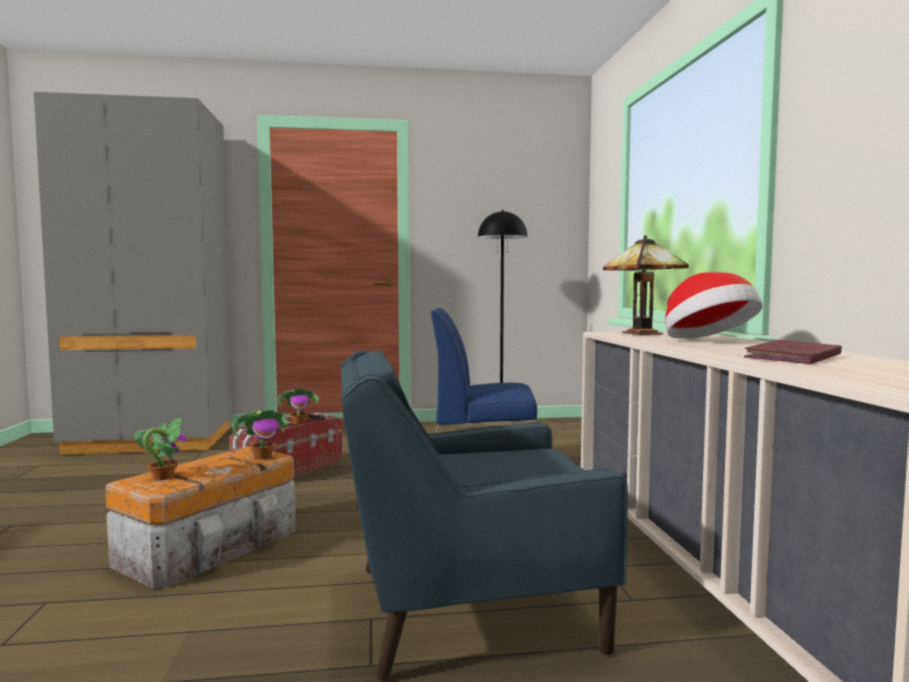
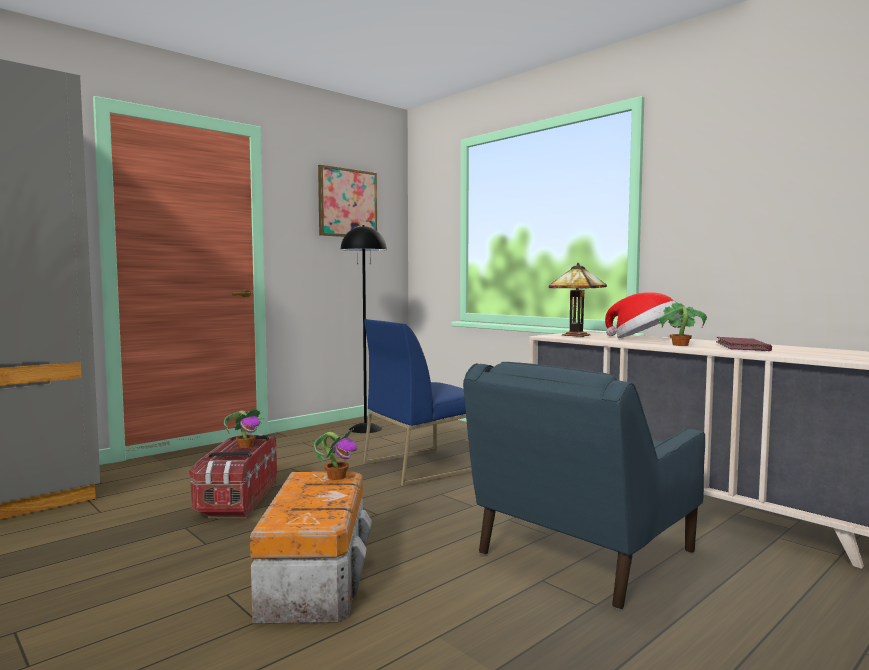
camera: 35 degrees left, 0 degrees up
(162, 477) = (296, 512): potted plant -> potted plant (679, 345)
(507, 188) = (347, 203): none -> picture

